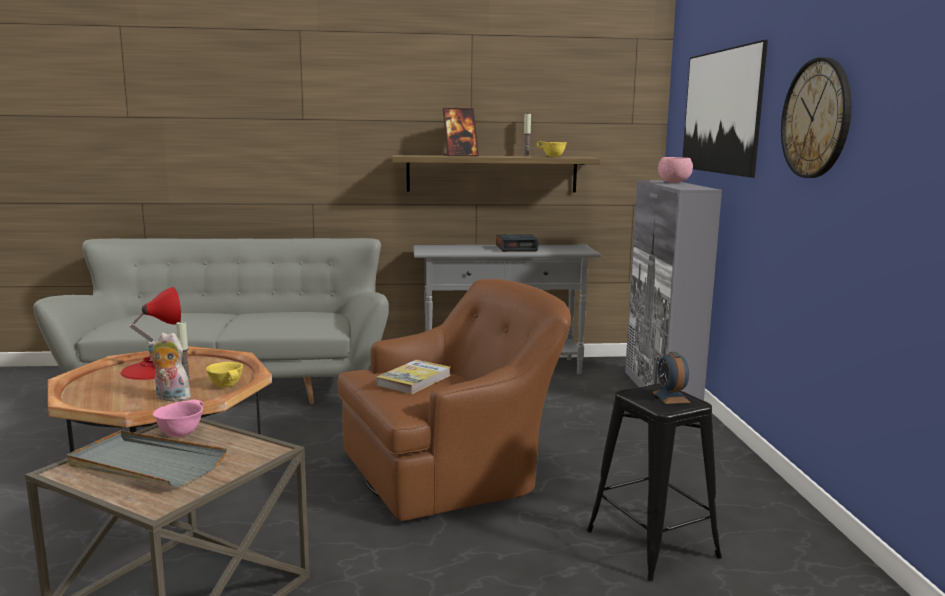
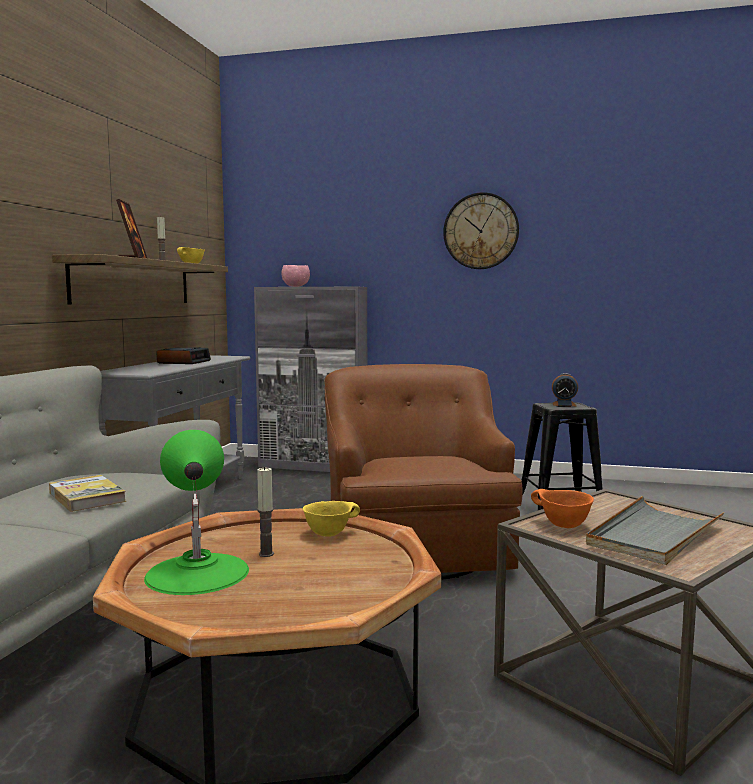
camera: 70 degrees left, 5 degrees down
(153, 369) = (197, 573): red table lamp -> green table lamp
(170, 398) = (352, 561): plush toy -> none
(180, 433) = (563, 525): pink bowl -> orange bowl
(414, 380) = (422, 459): book -> book (87, 497)
(720, 112) = (339, 228): picture -> none

